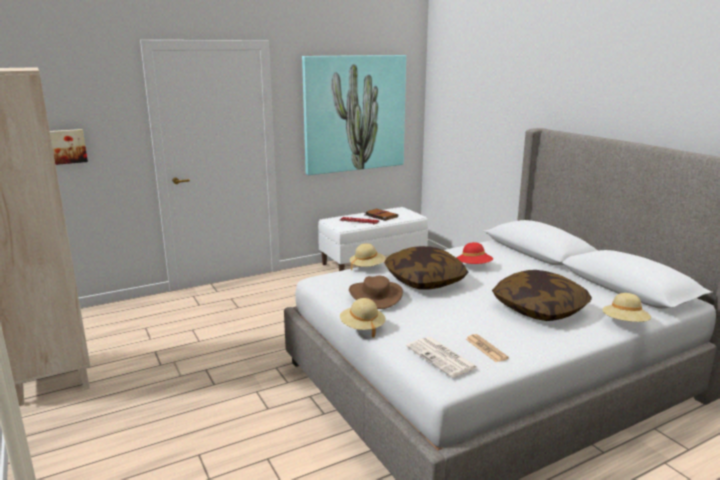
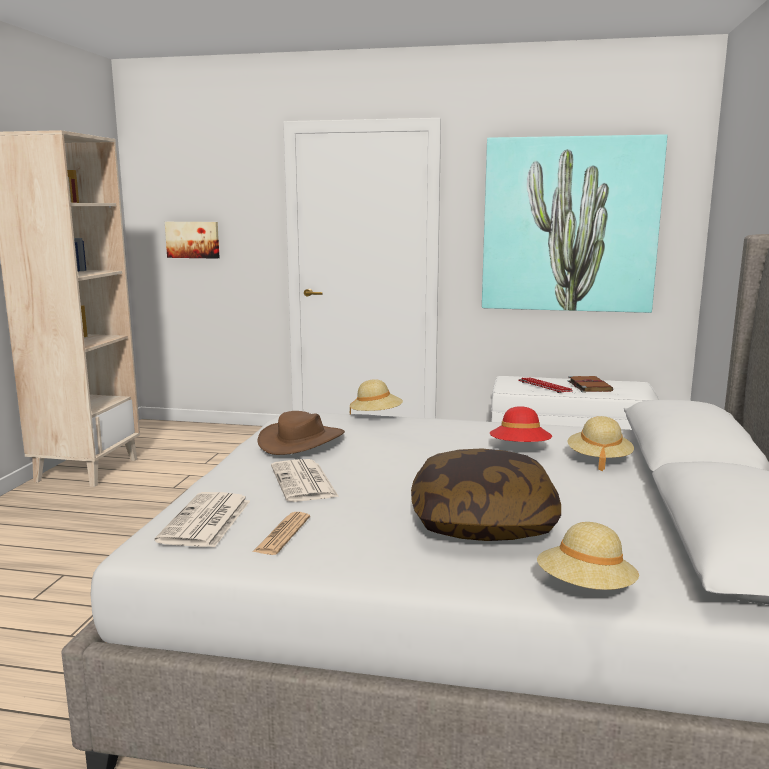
camera: 40 degrees right, 5 degrees down
(362, 328) = (214, 466): beige hat -> beige hat (598, 460)
(424, 280) = (405, 445): pillow -> none
(429, 319) = (304, 482): none -> newspaper

